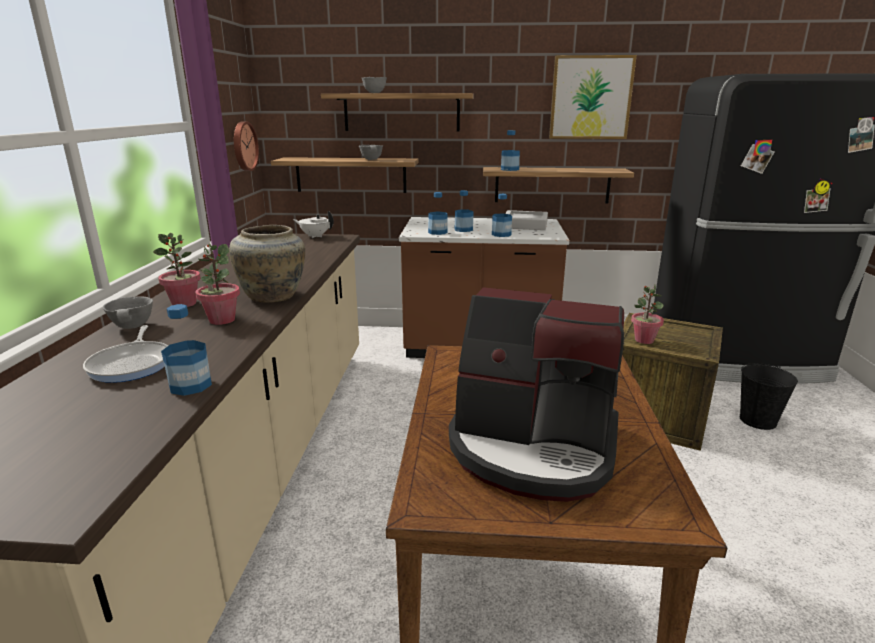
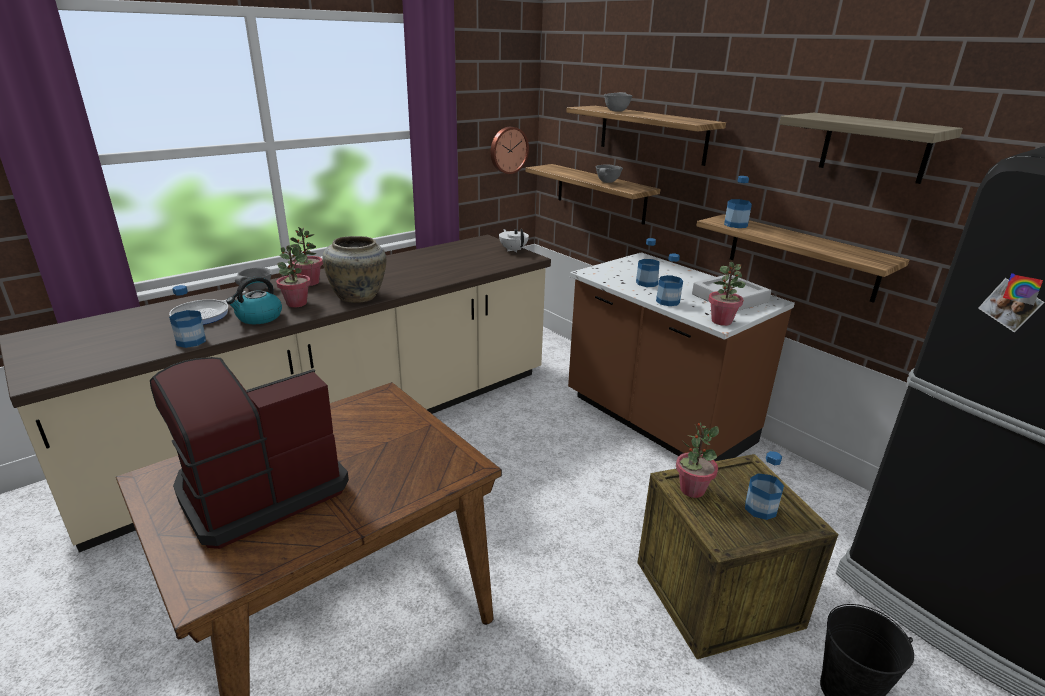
camera: 45 degrees right, 5 degrees up
(213, 342) = (259, 317): none -> kettle
(437, 232) = (614, 278): bottle -> bottle (760, 508)
(533, 447) = (259, 490): coffee machine -> coffee machine turned 75 degrees clockwise
(552, 235) = (721, 321): none -> potted plant
(590, 98) = (874, 147): picture -> shelf

